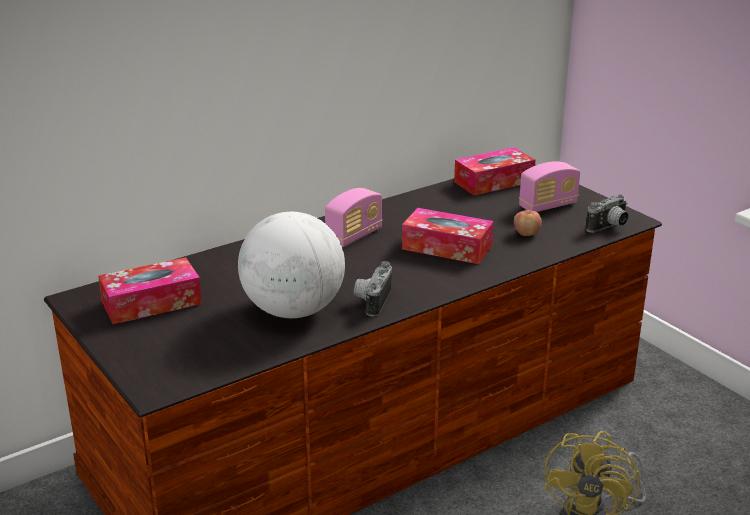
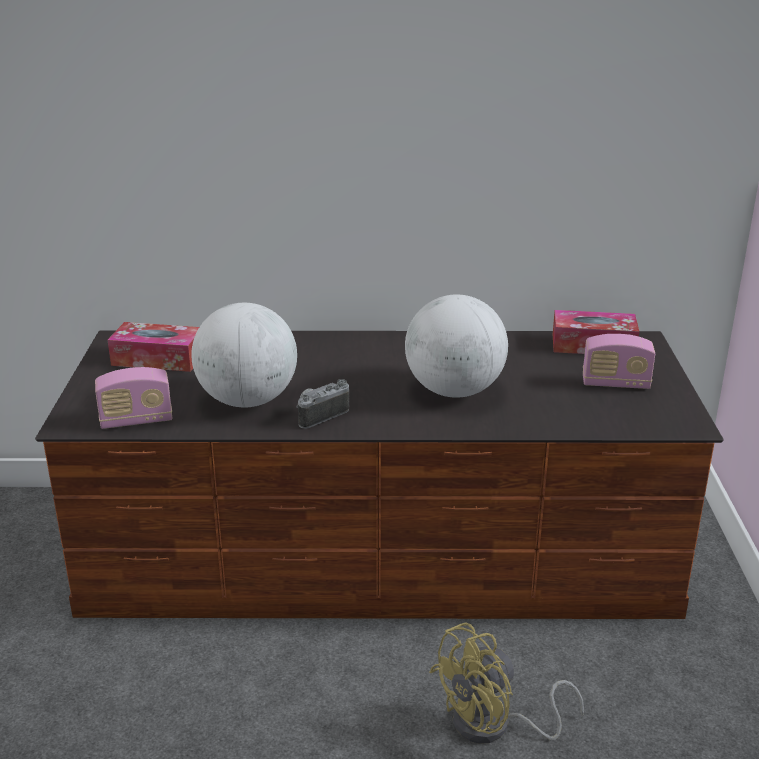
camera: 35 degrees right, 0 degrees up
(354, 236) = (387, 355): radio -> radio (136, 420)
(447, 247) = (454, 391): tissue box -> globe
(526, 233) = (551, 403): apple -> none
(610, 228) = (651, 425): camera -> none

